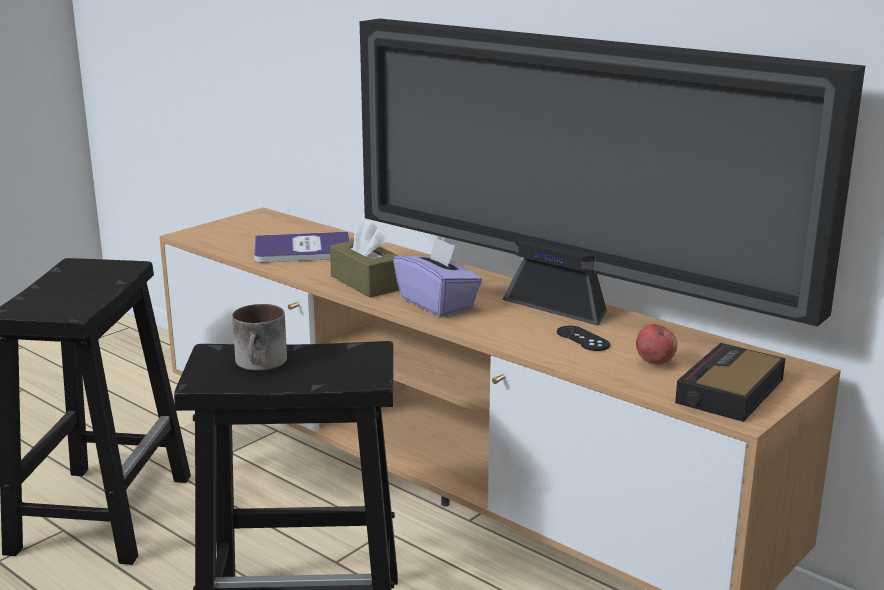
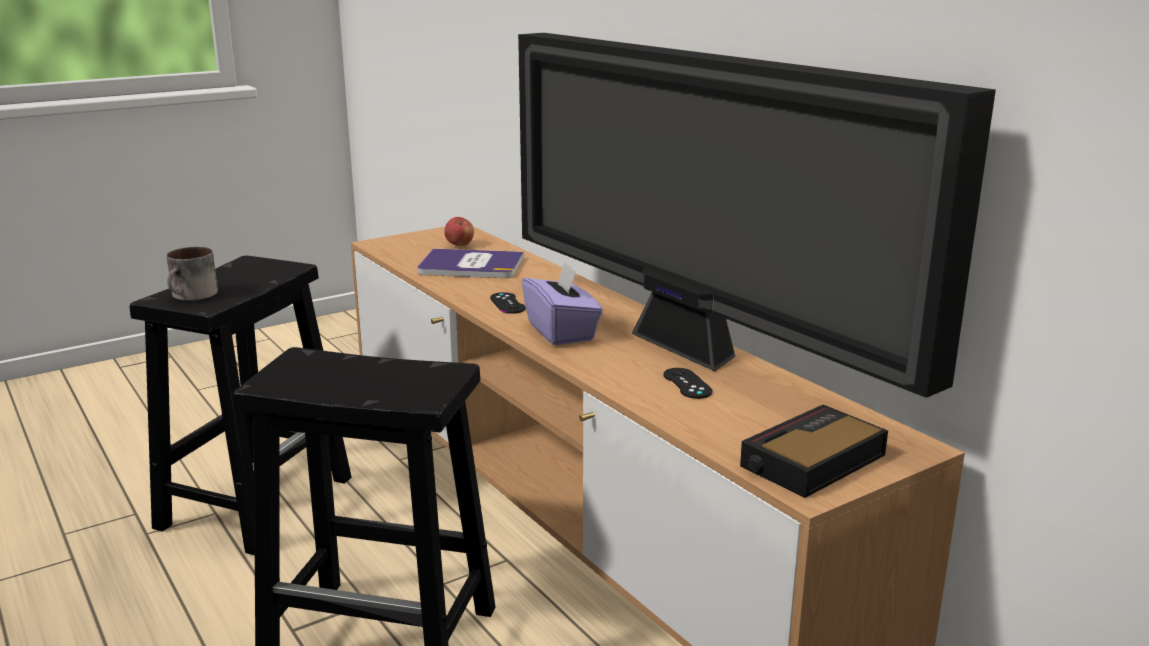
camera: 15 degrees right, 0 degrees up
(262, 363) = (336, 372): mug -> mug (193, 295)
(366, 282) = (507, 303): brown tissue box -> black game controller
(654, 363) = (748, 418): apple -> apple (459, 245)

